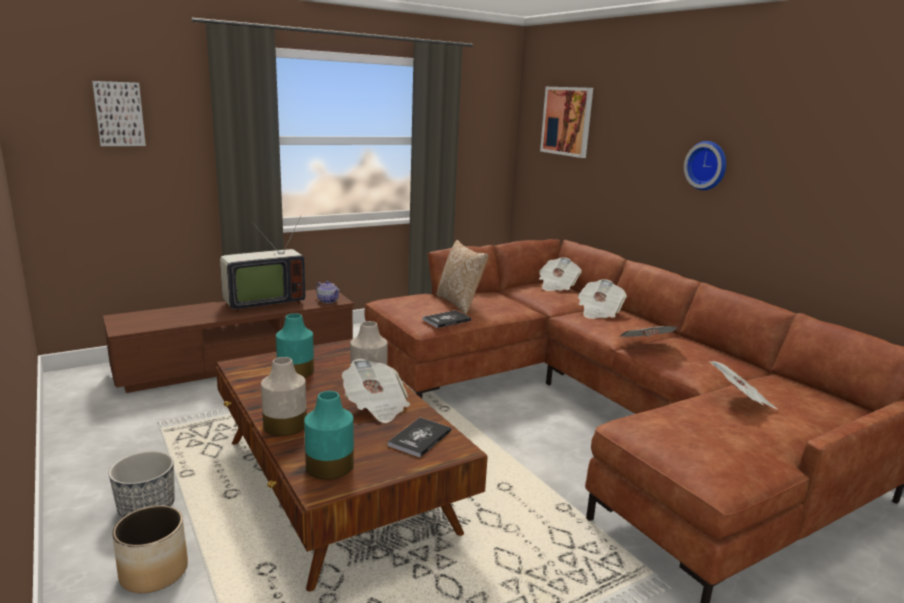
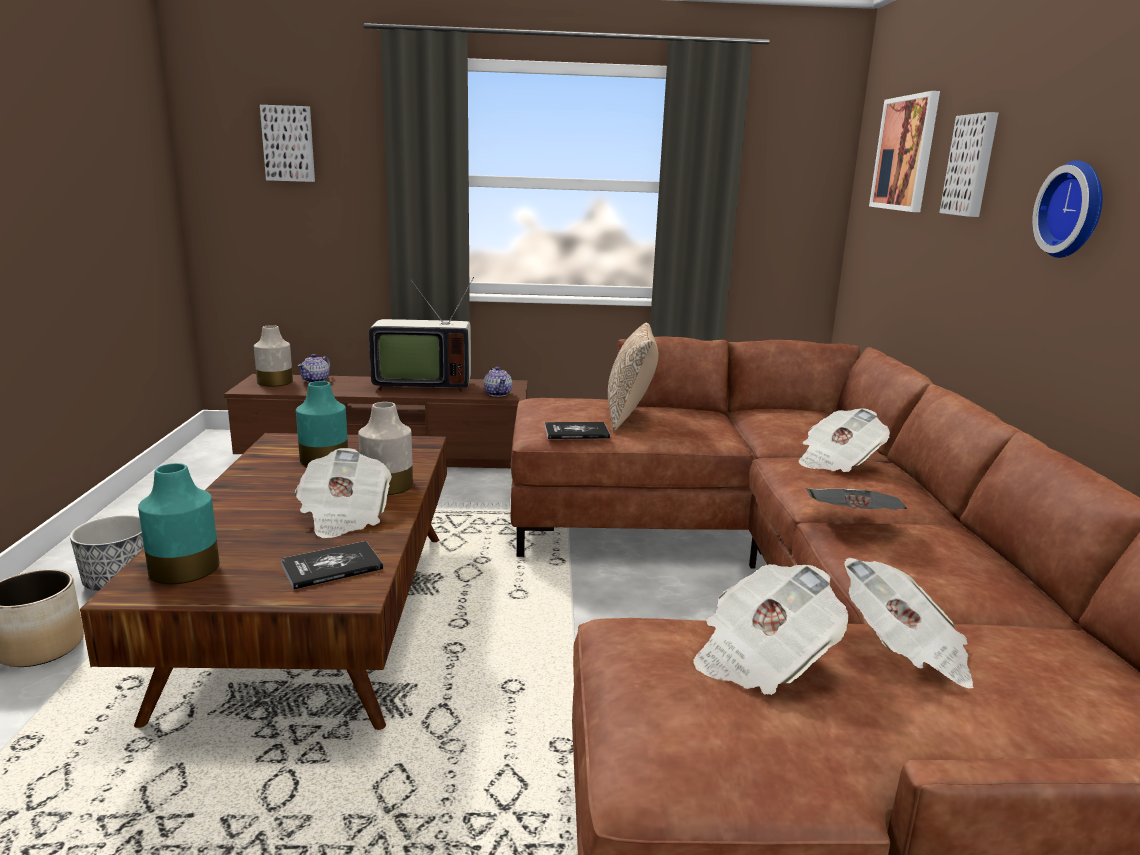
camera: 30 degrees right, 0 degrees up
(171, 312) = (316, 380): none -> teapot
(285, 424) = (218, 511): beige vase -> beige vase (275, 381)
(557, 286) = (821, 417): newspaper -> newspaper (761, 659)
(627, 134) = (972, 165): none -> picture

